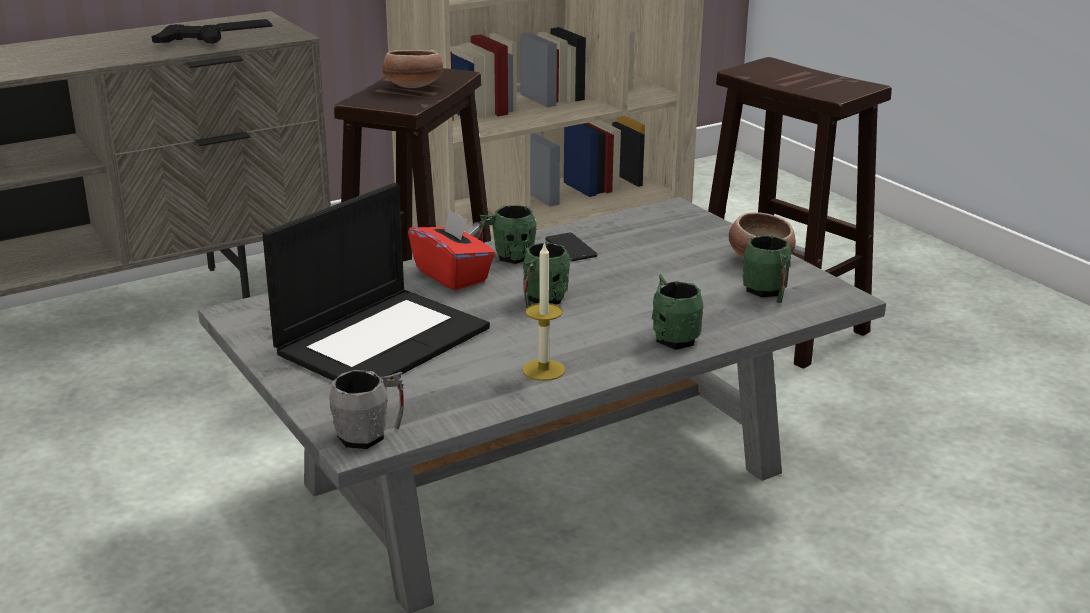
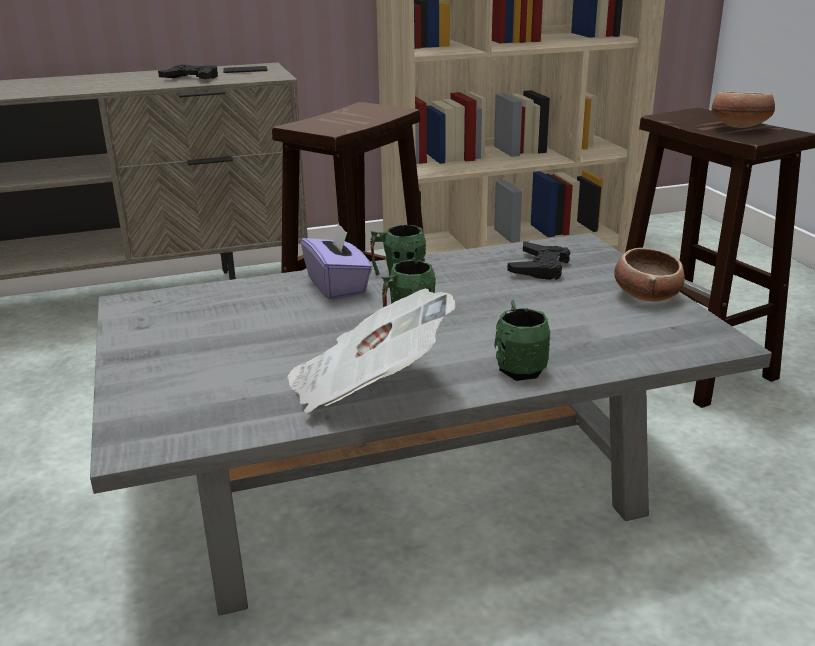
camera: 15 degrees right, 0 degrees up
(370, 435) = (151, 438): grey mug -> none
(383, 339) = (234, 339): laptop -> none
(413, 87) = (351, 117): bowl -> bowl (739, 127)
(452, 275) = (338, 286): red tissue box -> purple tissue box
(543, 370) = (367, 388): candle -> newspaper
(571, 248) = (462, 270): phone -> none
(646, 239) = (540, 267): none -> black game controller
(767, 292) = (641, 330): green mug -> none

